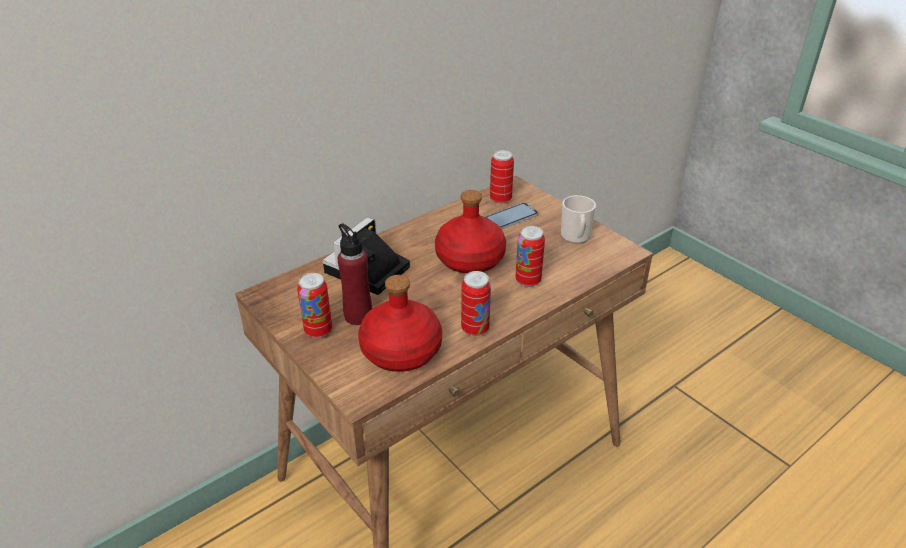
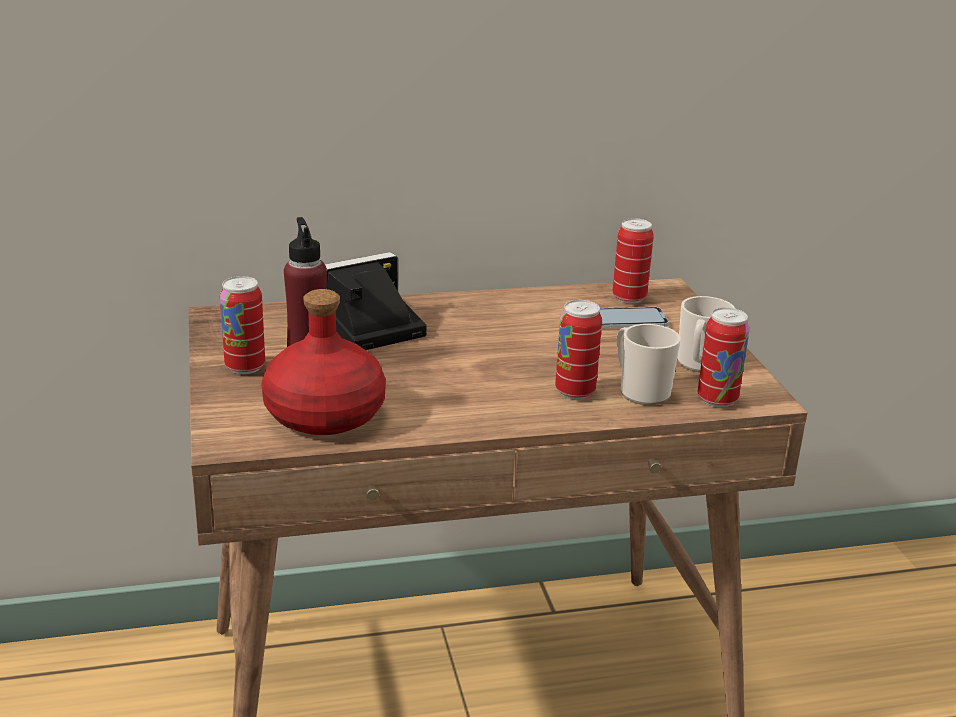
camera: 25 degrees right, 10 degrees down
(470, 260) = (516, 349): red bottle -> none
(475, 329) = (445, 421): can -> can (717, 399)
(561, 268) = (640, 391): none -> mug

